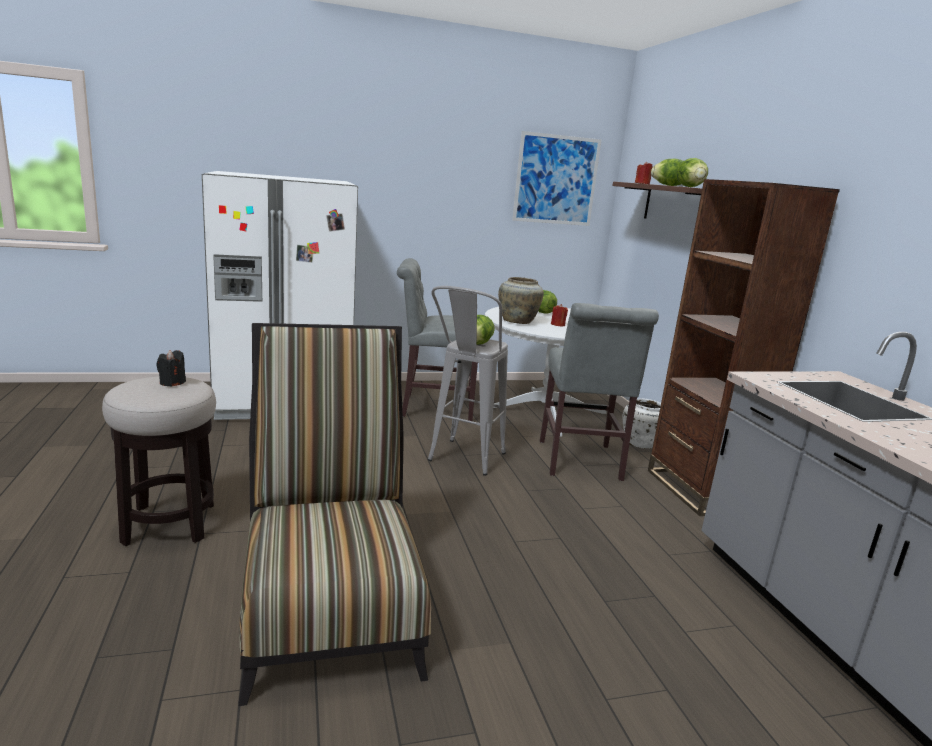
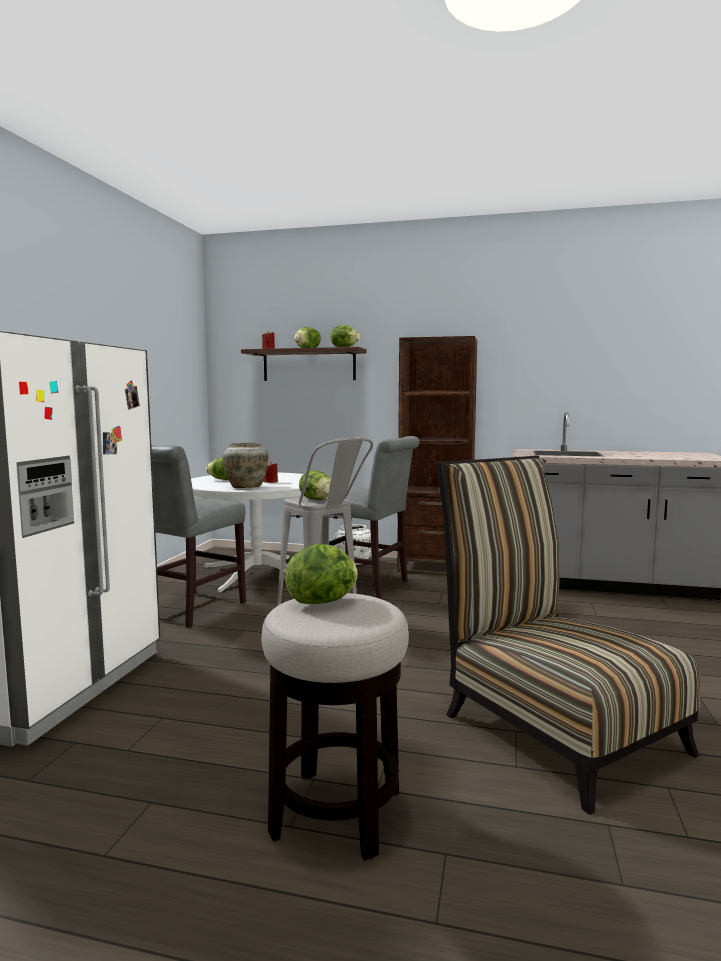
camera: 60 degrees left, 10 degrees down
(172, 382) = (323, 601): black candle -> lettuce
(330, 608) = (552, 726): chair -> chair turned 45 degrees clockwise
(556, 180) = (174, 350): picture -> none

